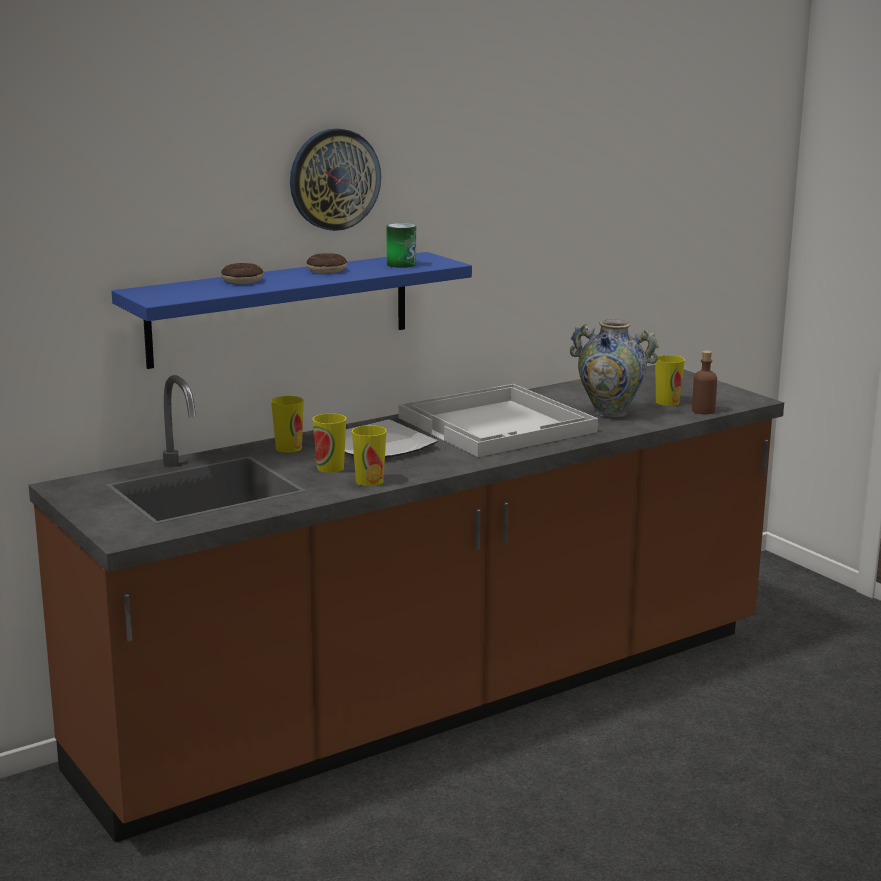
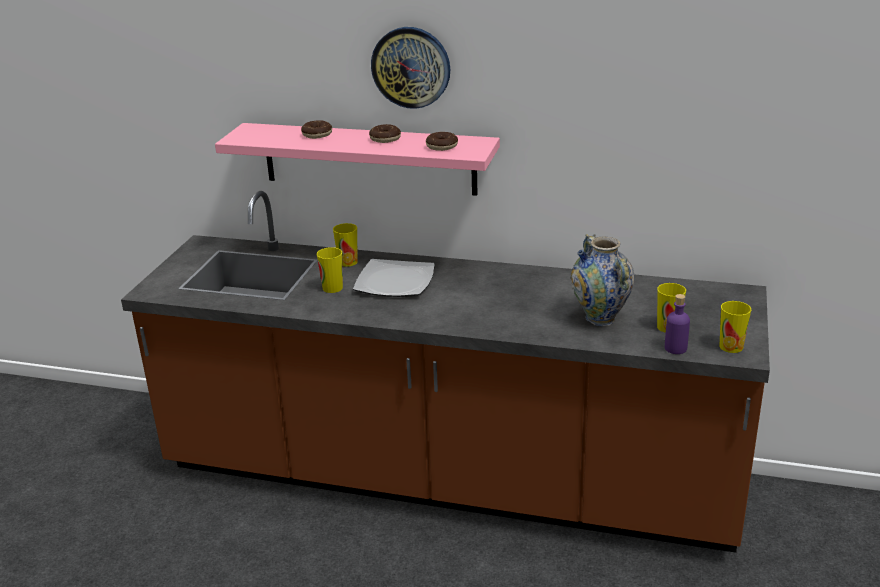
camera: 50 degrees right, 10 degrees up
(280, 308) = (369, 158): blue shelf -> pink shelf
(369, 481) = (327, 308): cup -> cup (731, 346)
(401, 264) = (442, 146): can -> donut
(498, 425) = (501, 296): white tray -> none
(703, 411) = (675, 348): brown bottle -> purple bottle

